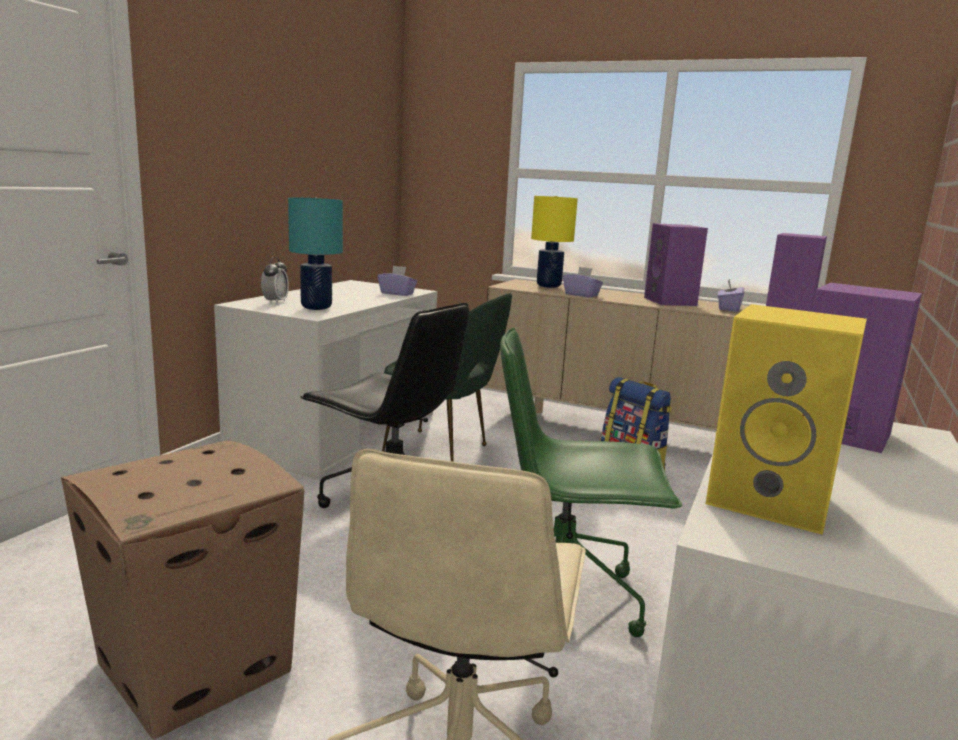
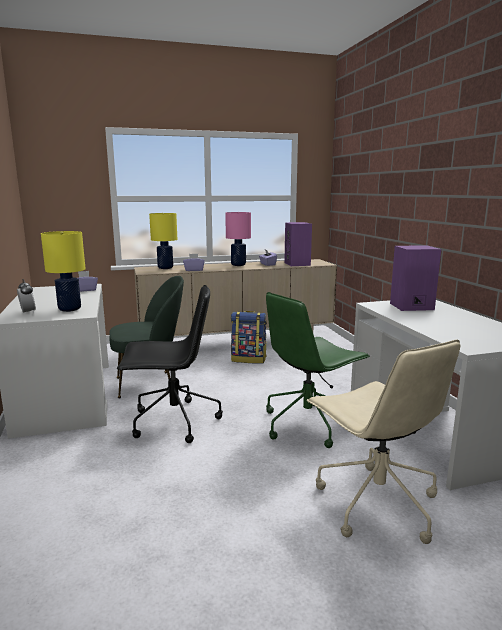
camera: 40 degrees left, 0 degrees up
(197, 666) = (213, 537): cardboard box -> none
(317, 308) = (70, 310): turquoise table lamp -> yellow table lamp
(671, 302) = (238, 265): purple speaker -> pink table lamp
(773, 500) = (452, 334): yellow speaker -> none

